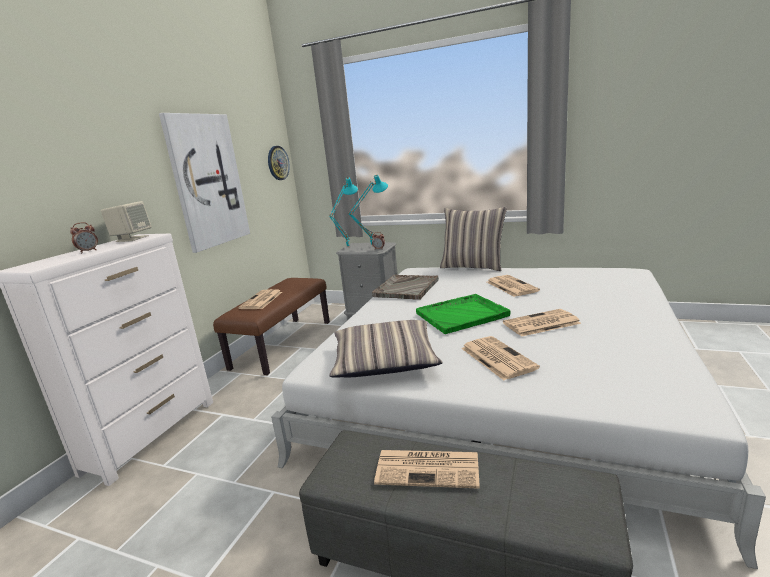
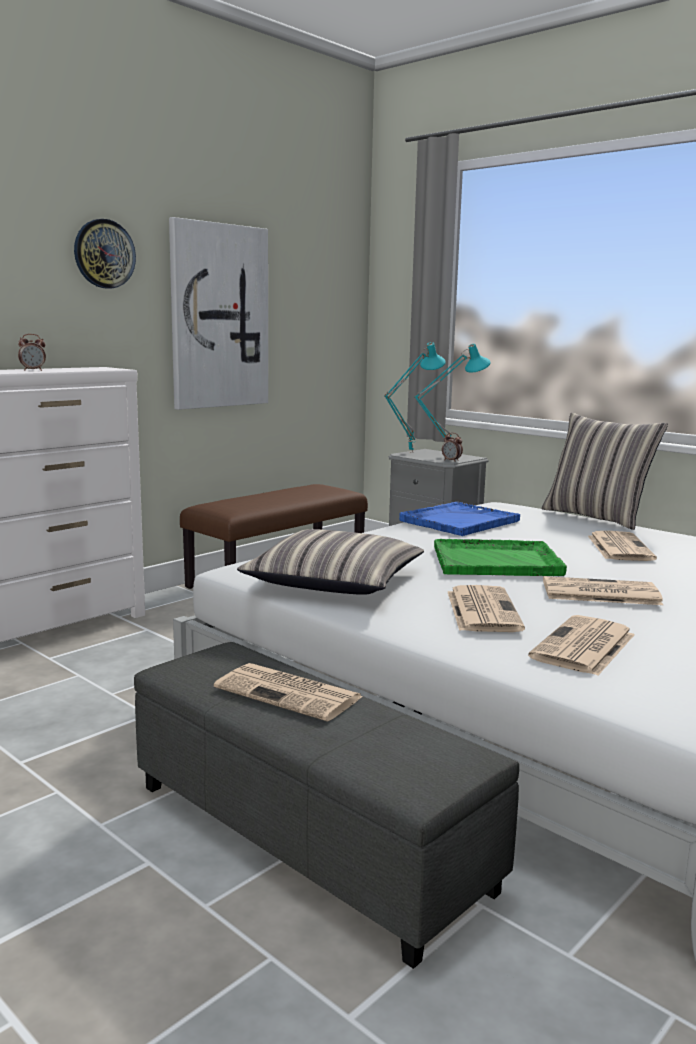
camera: 20 degrees right, 5 degrees down
(132, 239) = (90, 368): beige speaker -> none
(261, 300) = (255, 499): newspaper -> newspaper (584, 647)
(278, 163) = (341, 310): wall clock -> wall clock (104, 254)
(406, 288) = (458, 521): grey tray -> blue tray

